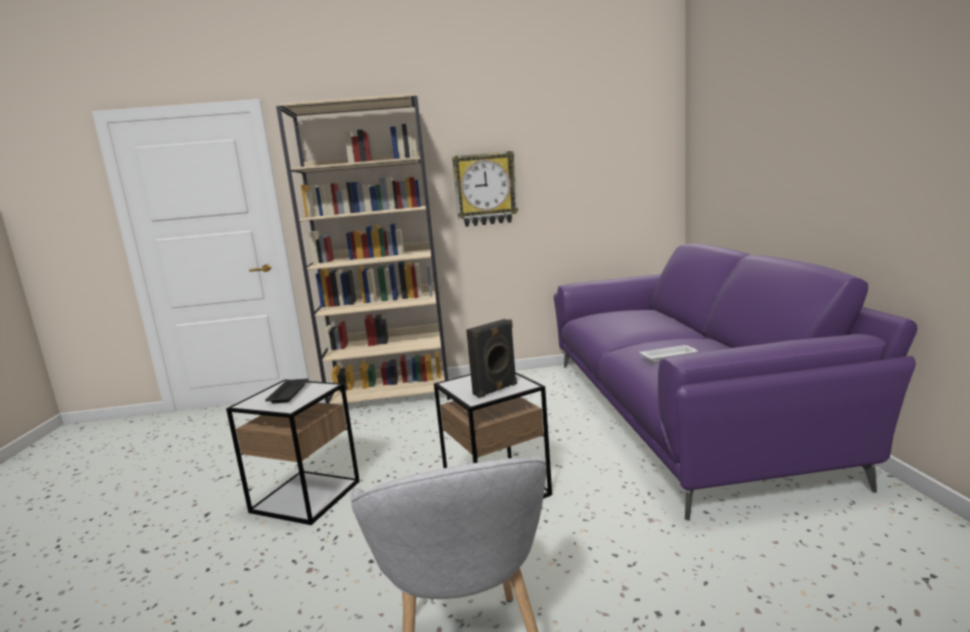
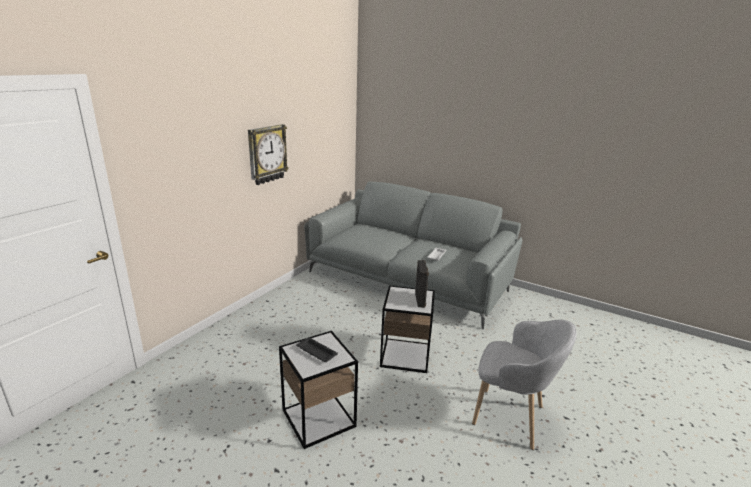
camera: 55 degrees left, 10 degrees up
(392, 395) = (228, 333): beige bookcase -> none
(682, 411) = (408, 280): purple sofa -> grey sofa

